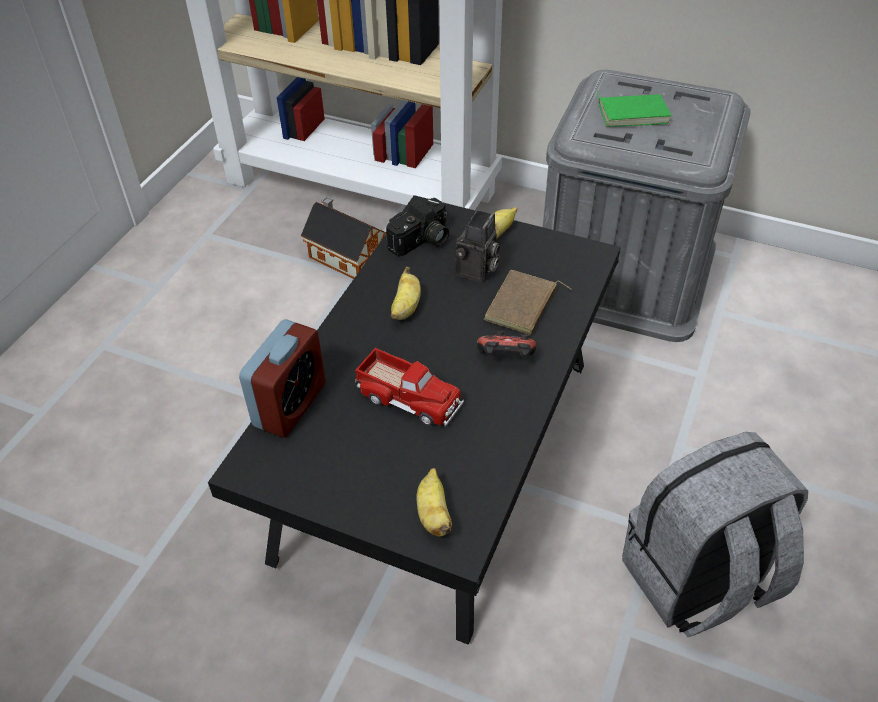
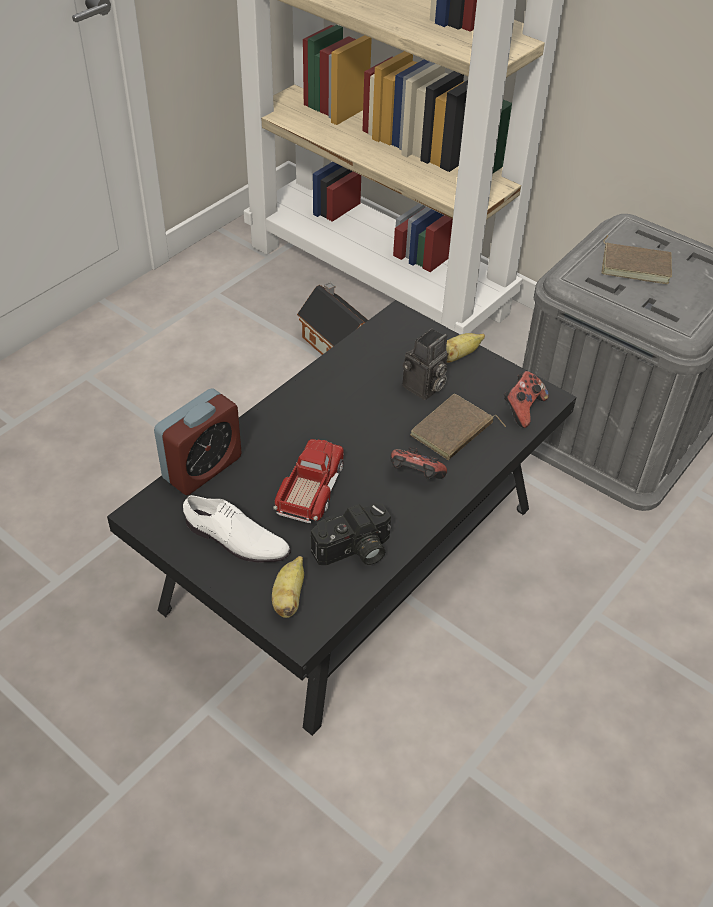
camera: 15 degrees right, 0 degrees up
(354, 470) = (235, 540): none -> white shoe
(406, 308) = (342, 406): banana -> none
(409, 397) = (311, 488): toy truck -> toy truck turned 120 degrees counterclockwise
(422, 242) = (384, 347): camera -> camera (354, 551)
(577, 269) = (522, 409): none -> game controller
(632, 113) = (636, 265): green book -> brown book
(697, 581) = (556, 744): grey backpack -> none

